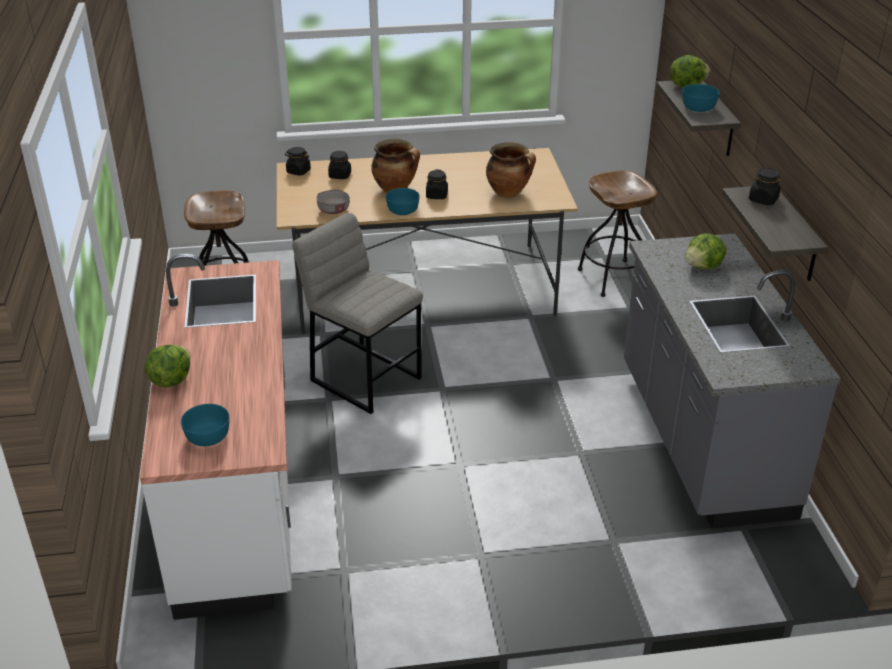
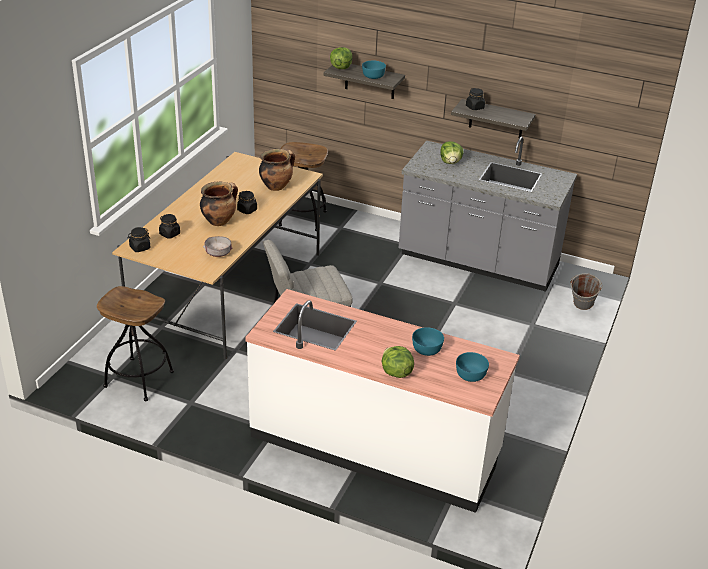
camera: 60 degrees left, 0 degrees up
(403, 210) = (251, 228): turquoise bowl -> turquoise bowl (426, 349)
(712, 580) = (581, 308): none -> grey bucket

